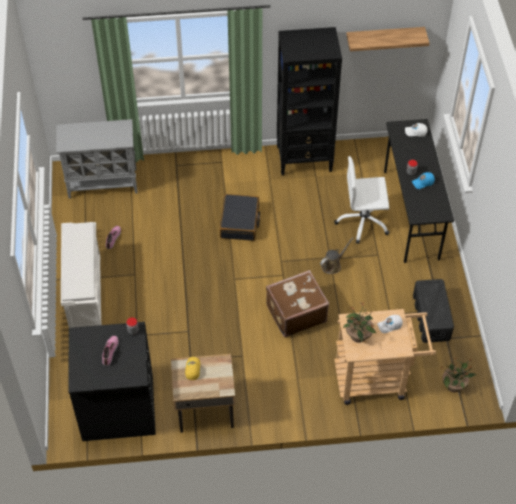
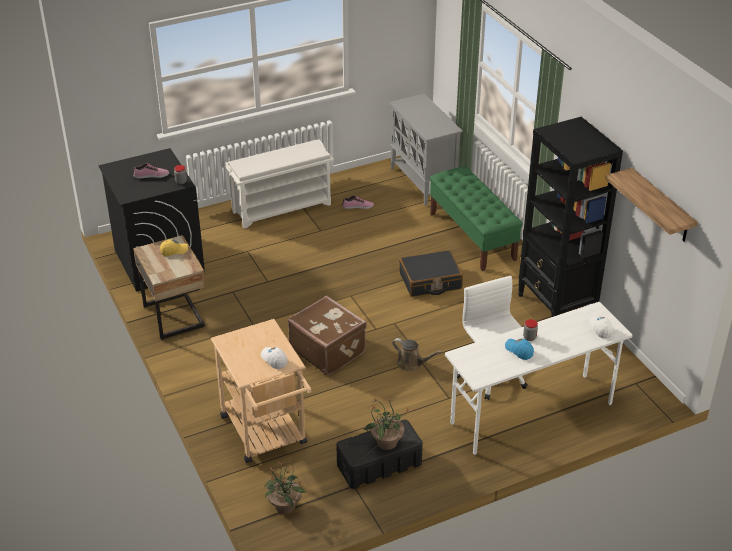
camera: 70 degrees right, 15 degrees down
(196, 177) = (472, 236): none -> green bench
(358, 336) = (248, 338): potted plant -> potted plant (386, 442)
(411, 215) = (531, 414): black desk -> white desk

